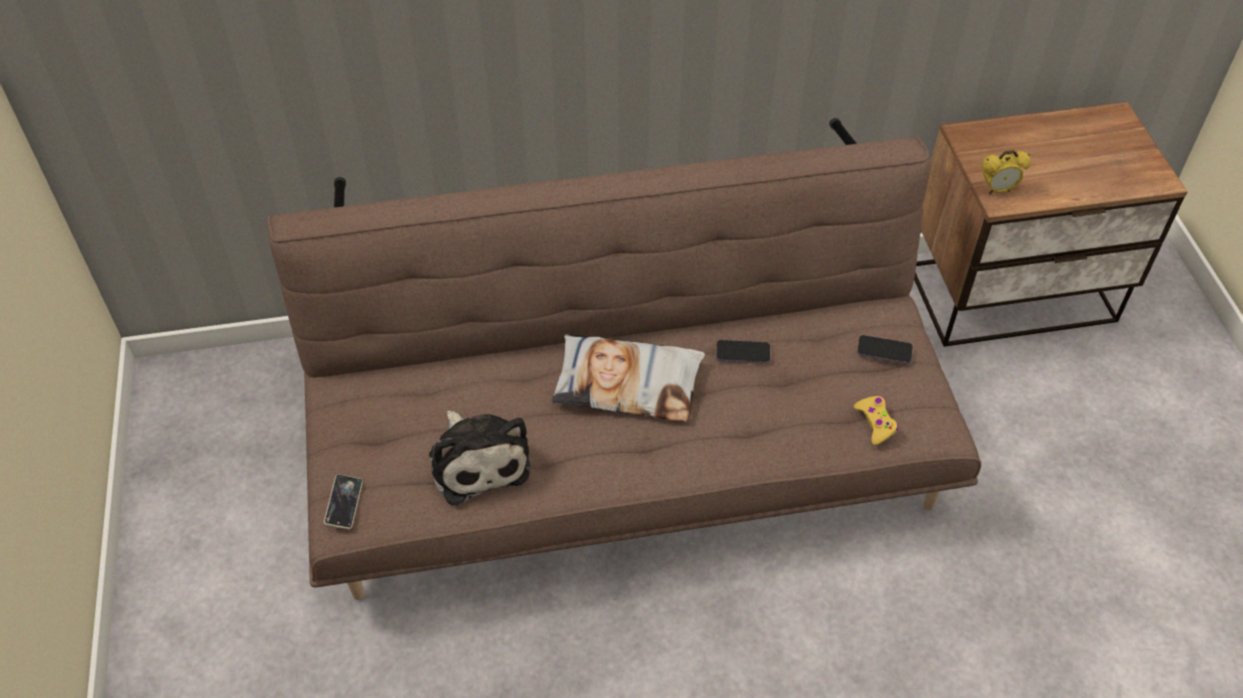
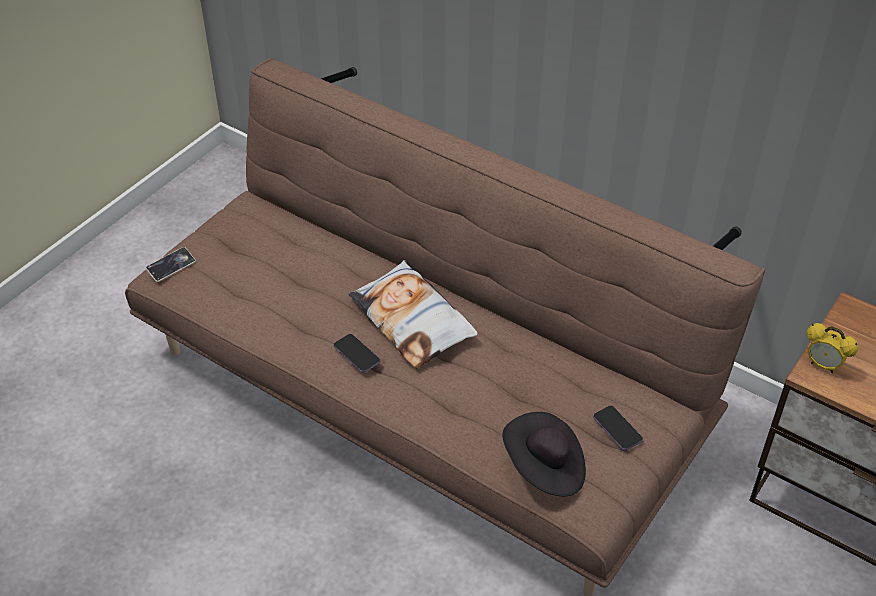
camera: 45 degrees right, 5 degrees down
(478, 460) = (269, 298): plush toy -> none
(743, 353) = (512, 357): phone -> phone (356, 354)
(875, 423) = (544, 468): yellow game controller -> black hat

